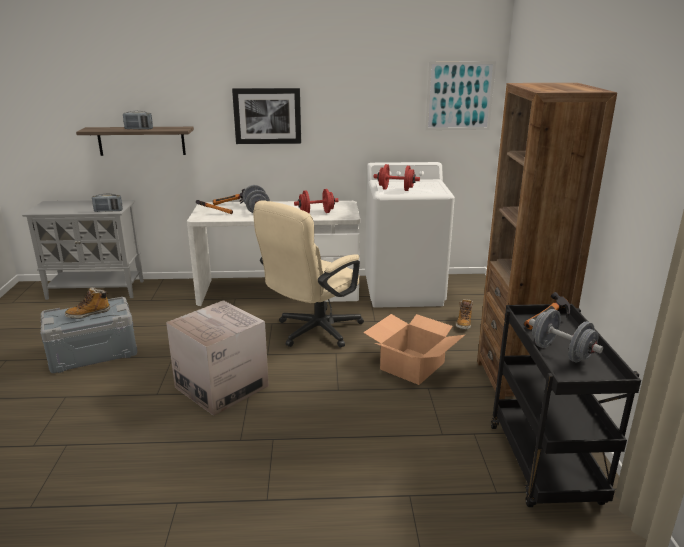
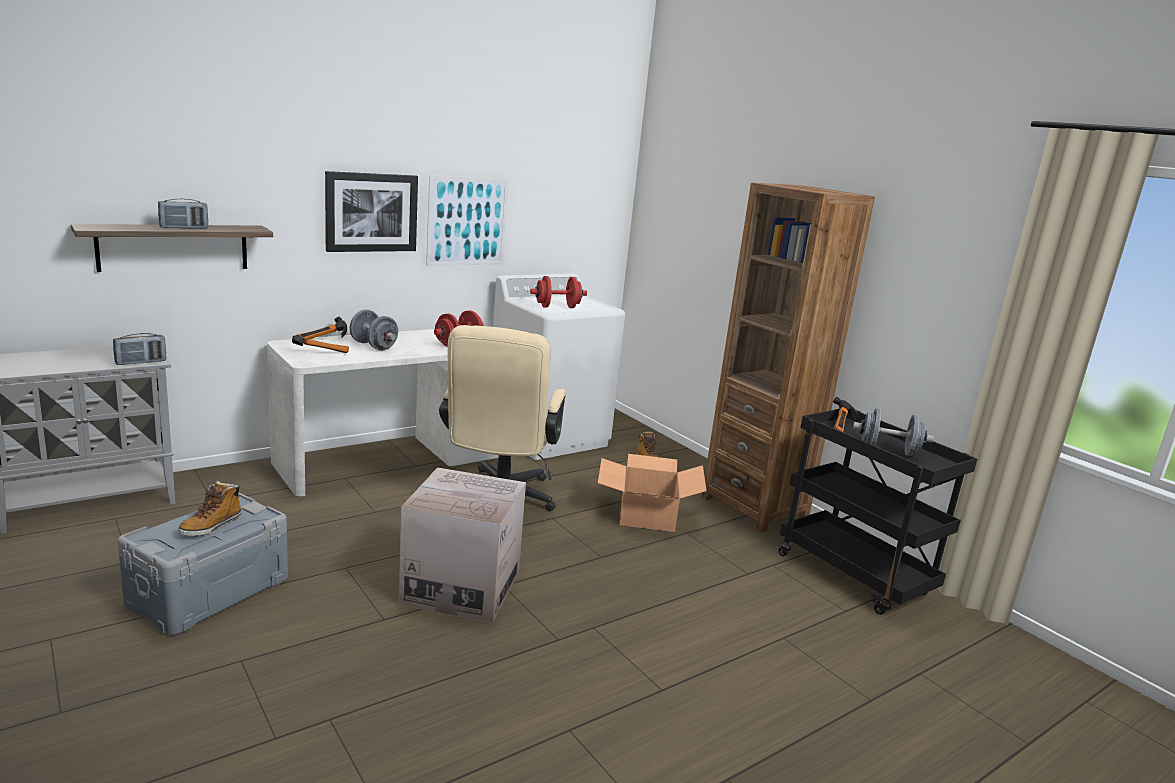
camera: 35 degrees left, 5 degrees down
(459, 96) = (593, 194): picture -> picture (467, 221)

